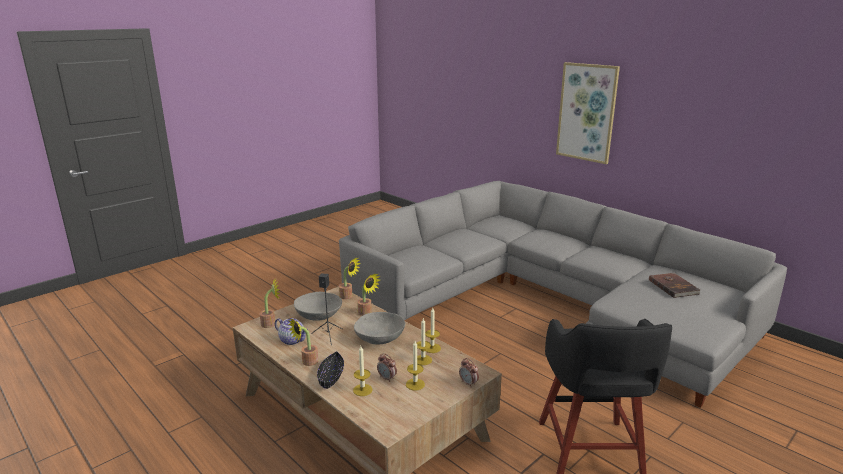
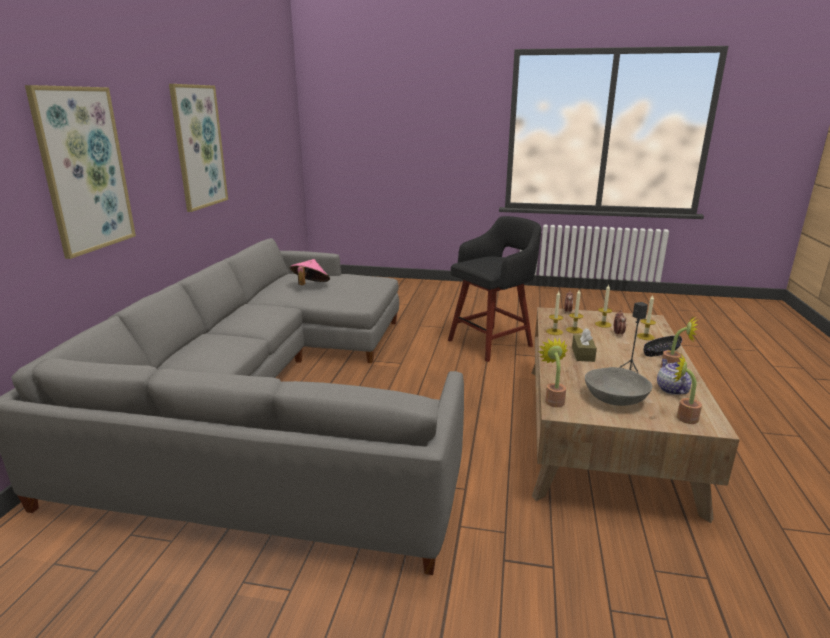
camera: 125 degrees left, 0 degrees up
(366, 313) = (562, 375): potted plant -> none
(380, 337) = (583, 354): grey bowl -> brown tissue box
(673, 286) = (310, 286): brown book -> pink hat
(719, 126) = (198, 147): none -> picture

